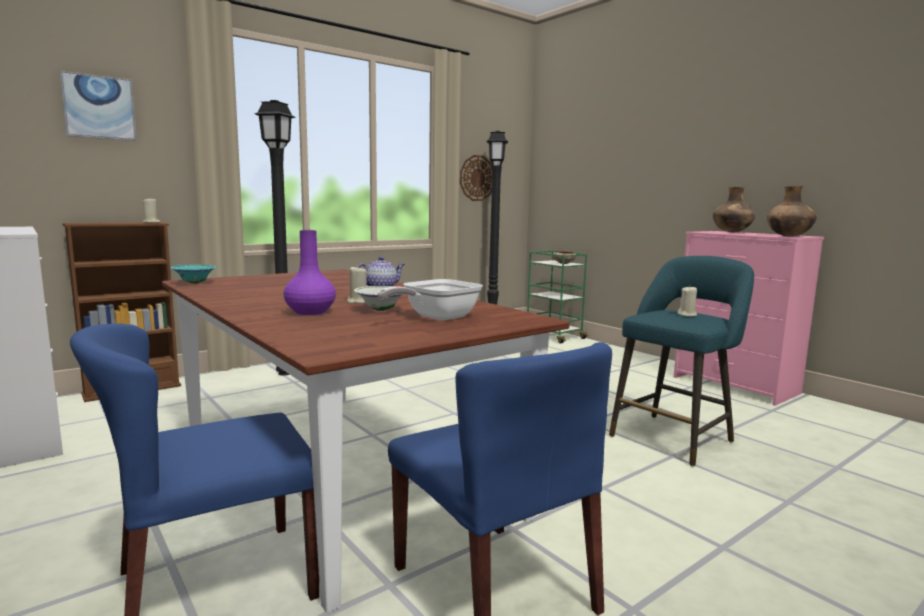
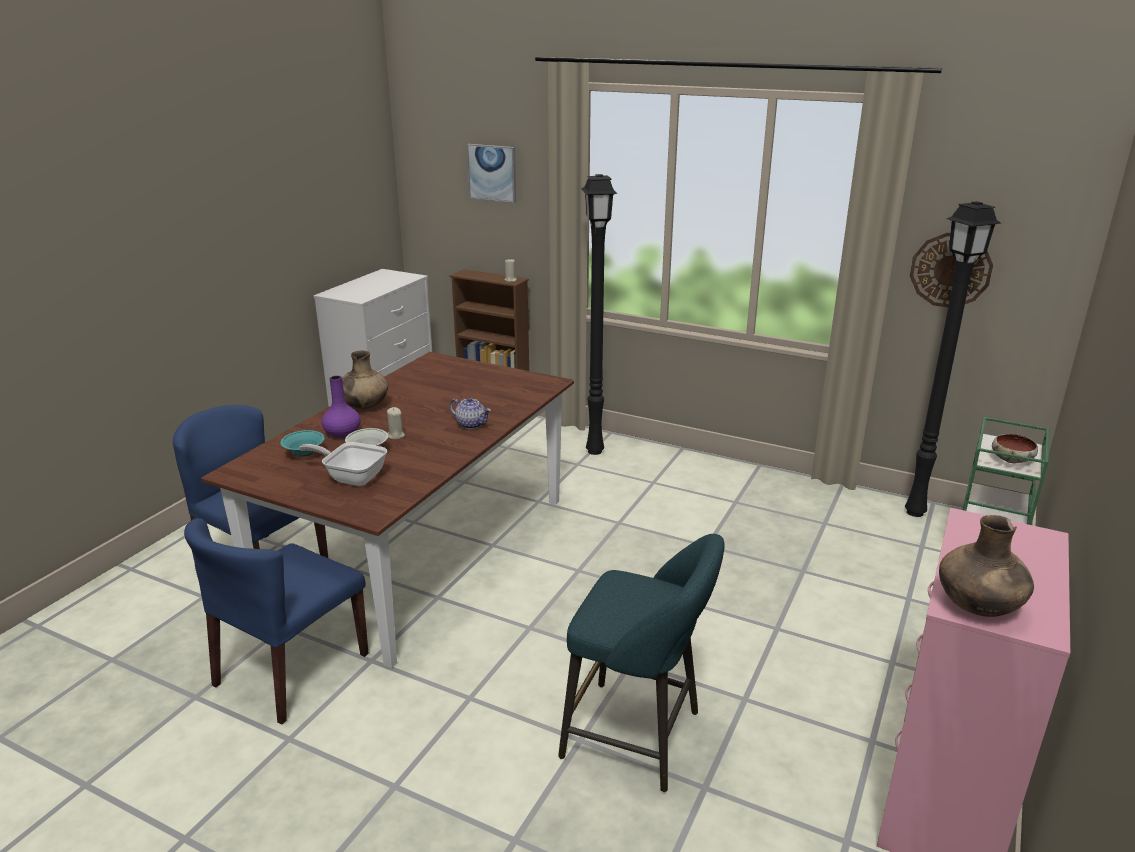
camera: 65 degrees right, 15 degrees up
(194, 283) = (427, 363): turquoise bowl -> turquoise bowl (304, 454)
(687, 315) = (638, 607): beige candle -> none
(731, 232) = (1029, 549): brown vase -> brown vase (364, 406)

